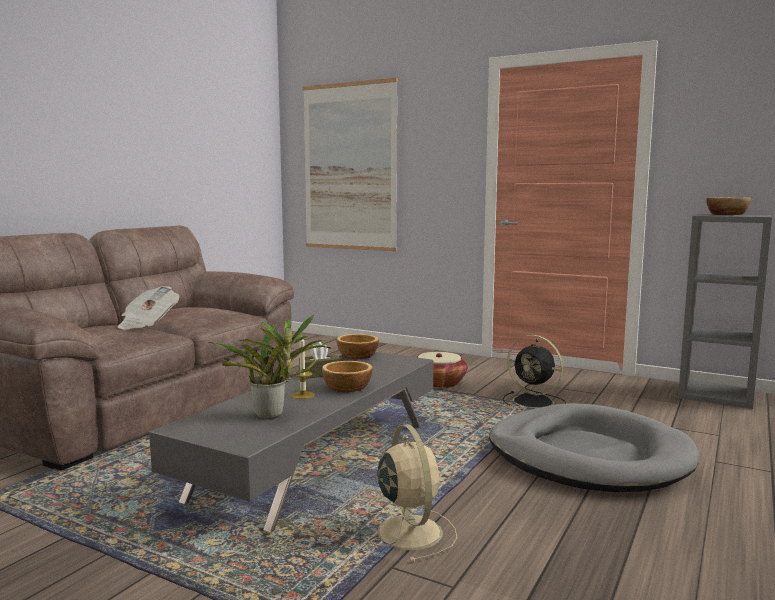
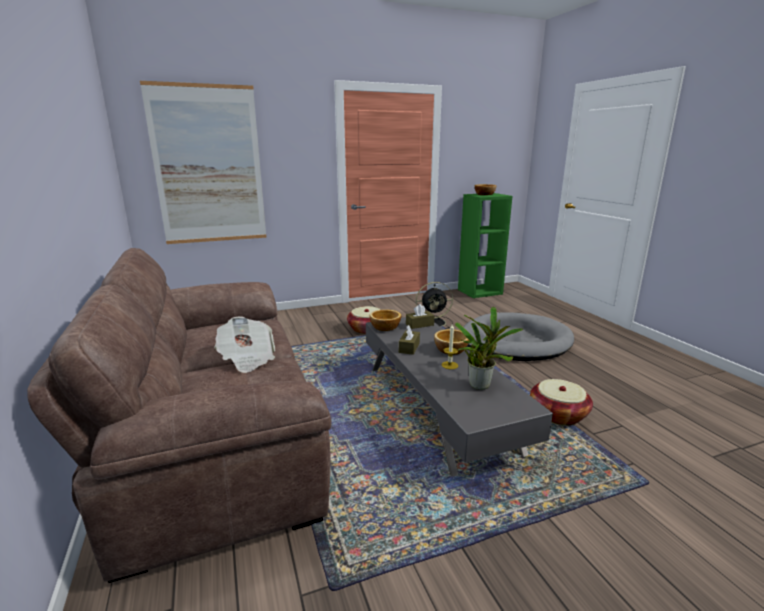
camera: 50 degrees left, 10 degrees up
(394, 364) = (419, 324): none -> brown tissue box
(408, 531) = (558, 414): beige fan -> basket
(716, 395) = (480, 291): grey bookcase -> green bookcase

